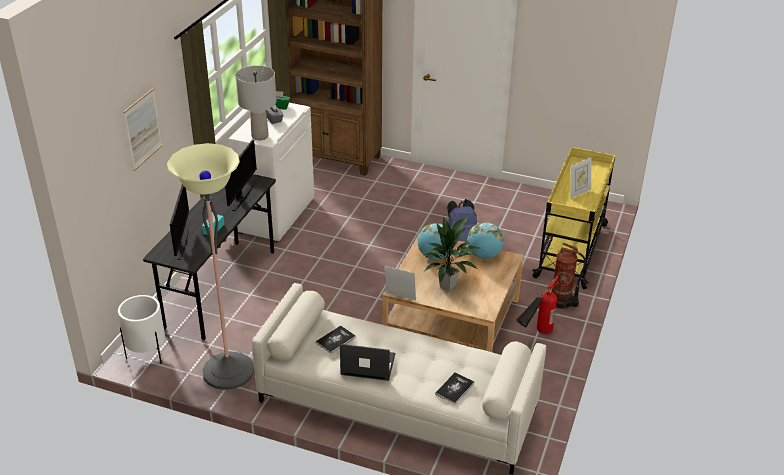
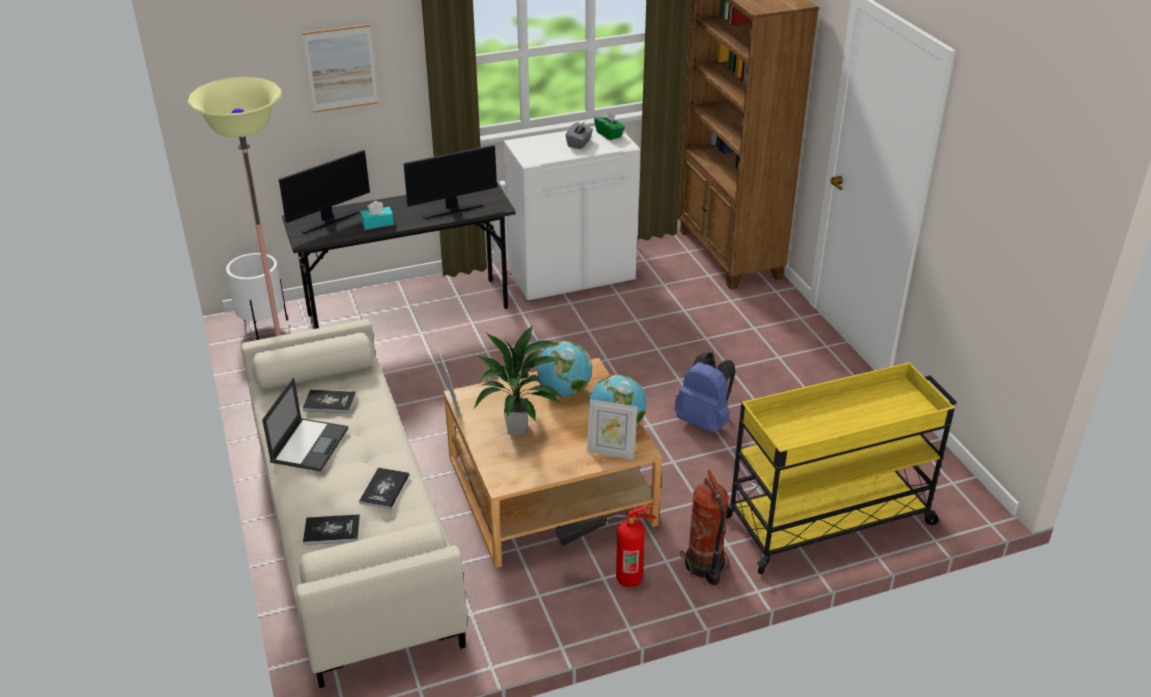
camera: 50 degrees right, 0 degrees up
(259, 136) = (533, 152): grey table lamp -> none
(367, 364) = (309, 444): laptop -> laptop turned 45 degrees clockwise
(441, 355) = (384, 489): none -> book
(578, 192) = (826, 423): picture frame -> picture frame (611, 452)

